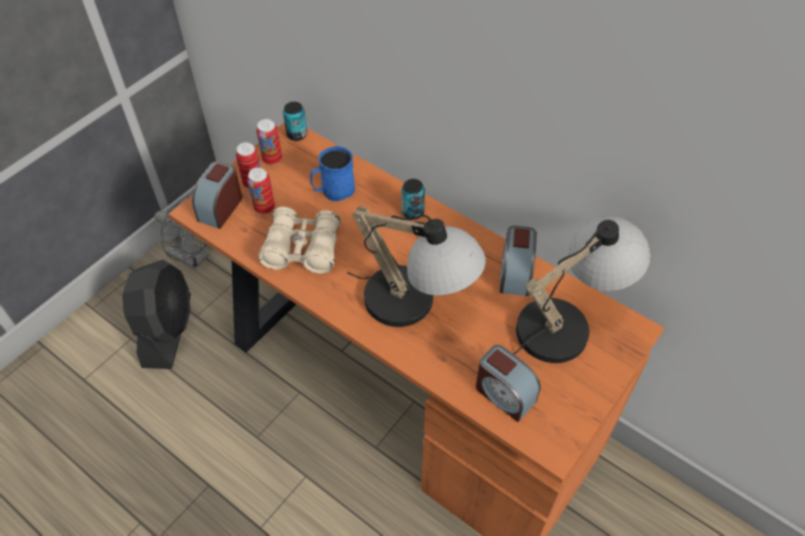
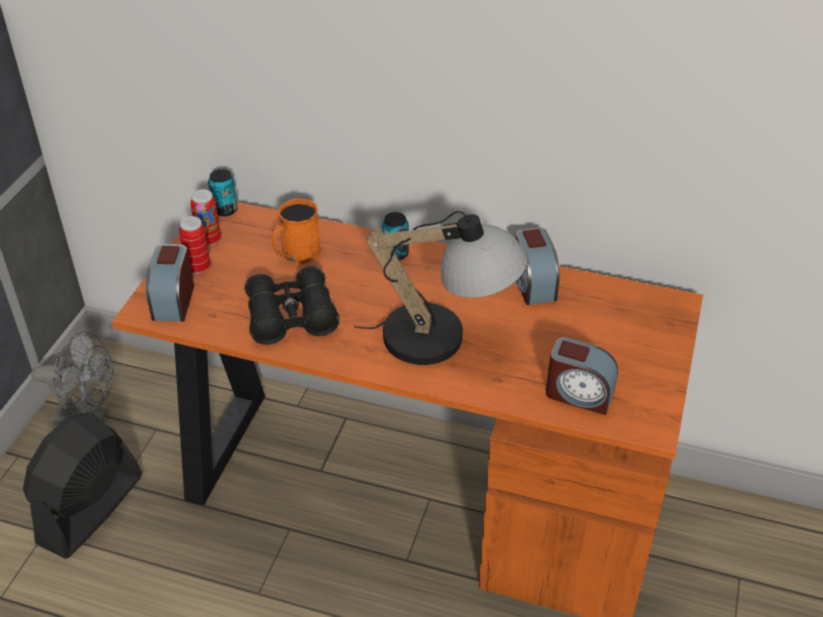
camera: 20 degrees left, 10 degrees down
(167, 330) = (90, 509): black fan -> black fan turned 135 degrees counterclockwise
(264, 208) = (225, 288): can -> none
(302, 249) = (291, 317): beige binoculars -> black binoculars
(333, 191) = (296, 254): blue mug -> orange mug
(567, 322) = (608, 313): table lamp -> none

